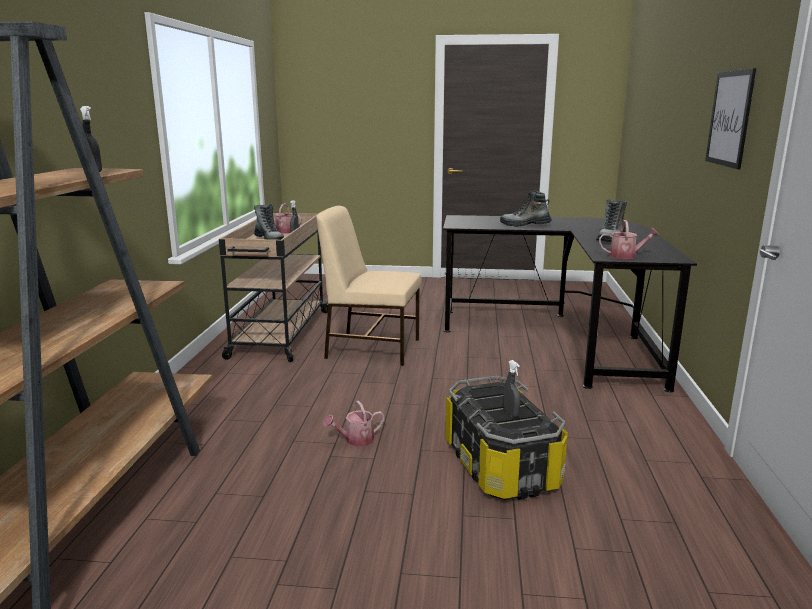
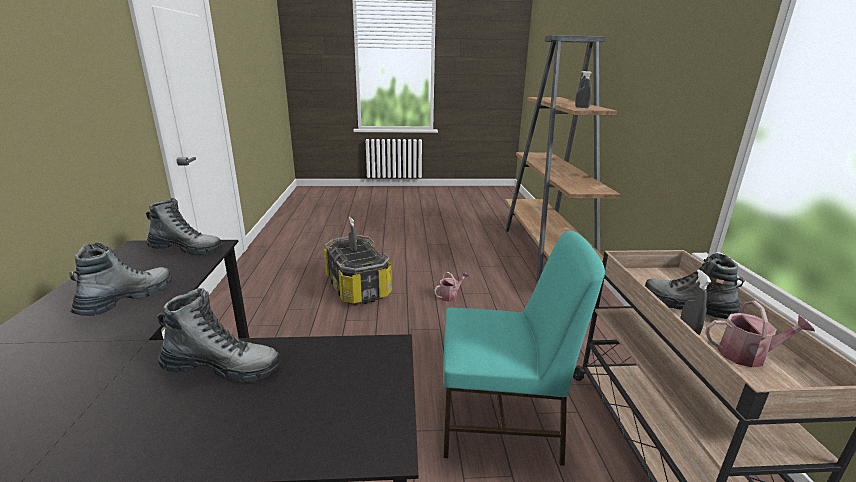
camera: 170 degrees right, 5 degrees up
(371, 348) = (501, 421): beige chair -> turquoise chair
(626, 256) = (186, 249): watering can -> boot
(730, 118) = (81, 82): picture -> none

